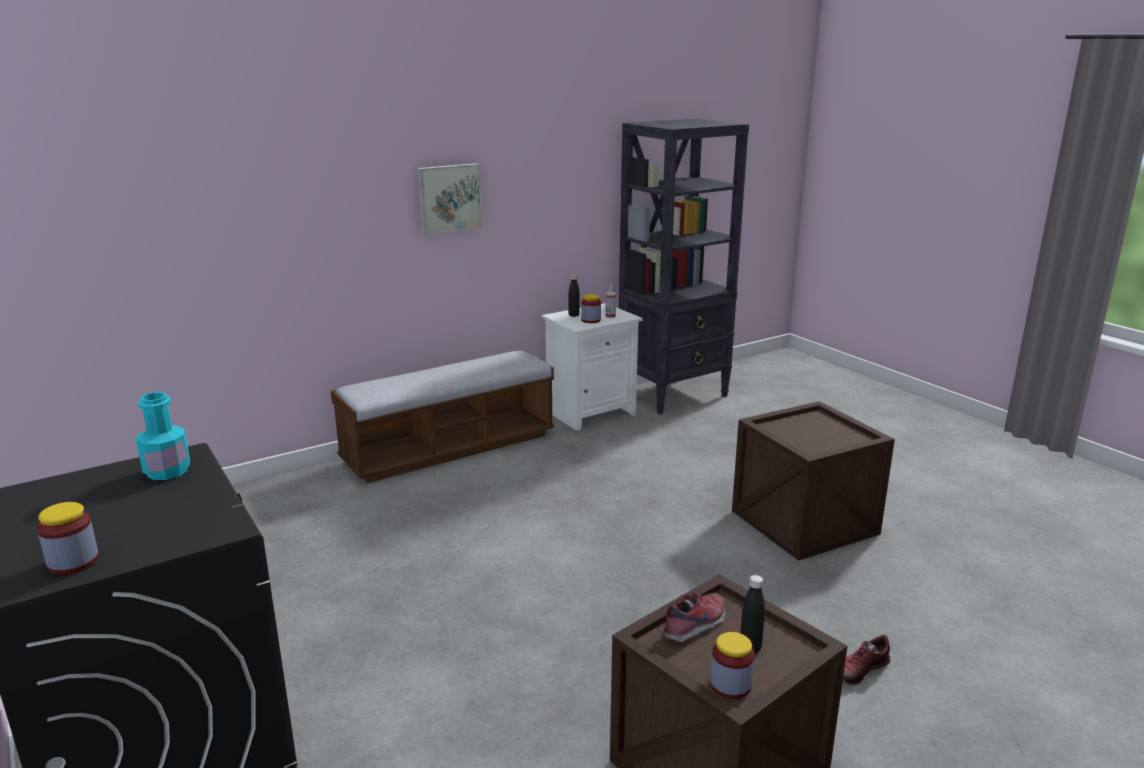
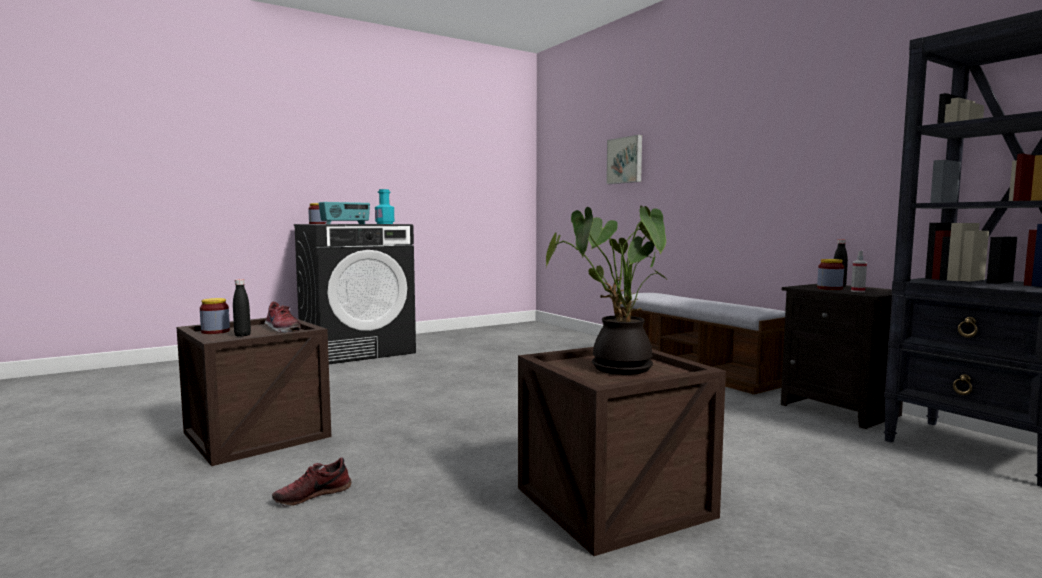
camera: 90 degrees right, 15 degrees down
(211, 507) = (345, 224): none -> radio
(448, 198) = (747, 156): picture -> picture (625, 160)
(591, 412) = (841, 410): white nightstand -> black nightstand
(812, 433) = (616, 368): none -> potted plant
(860, 669) = (313, 495): shoe -> shoe turned 90 degrees counterclockwise

